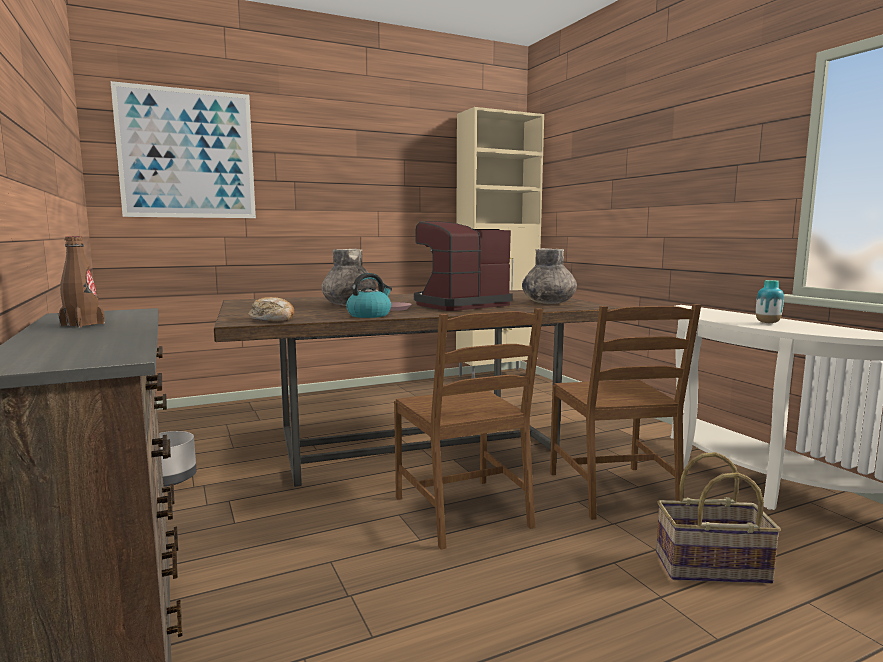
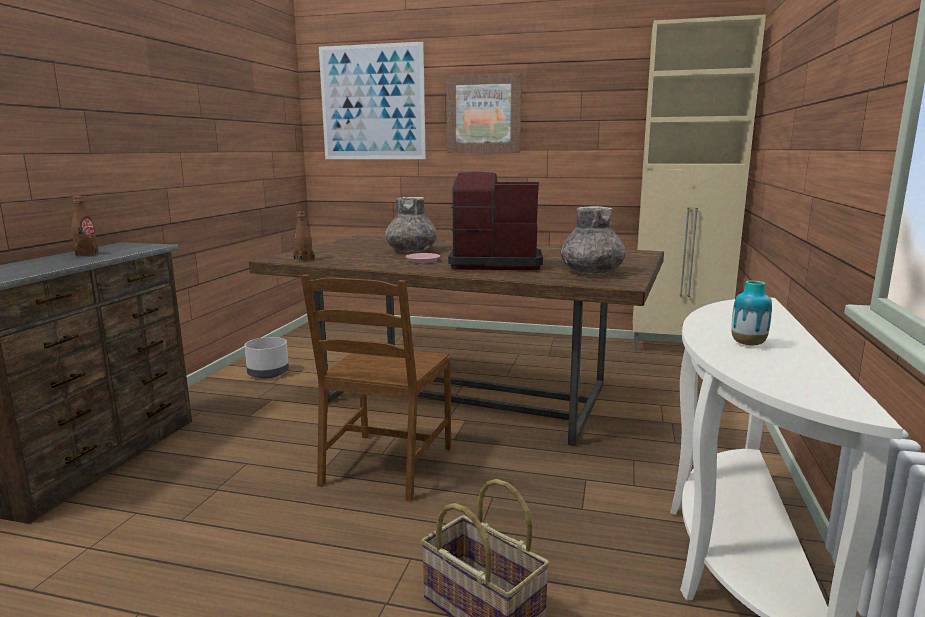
camera: 40 degrees right, 5 degrees up
(273, 319) = (304, 259): bread -> brown bottle
(317, 174) = (484, 114): none -> picture
(369, 315) = (377, 264): kettle -> none
(614, 491) = (545, 503): brown chair -> none

